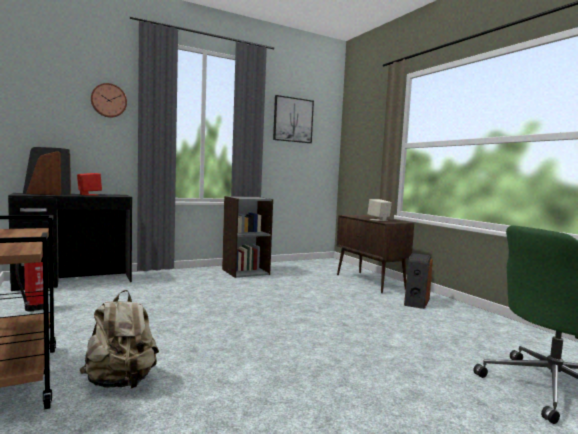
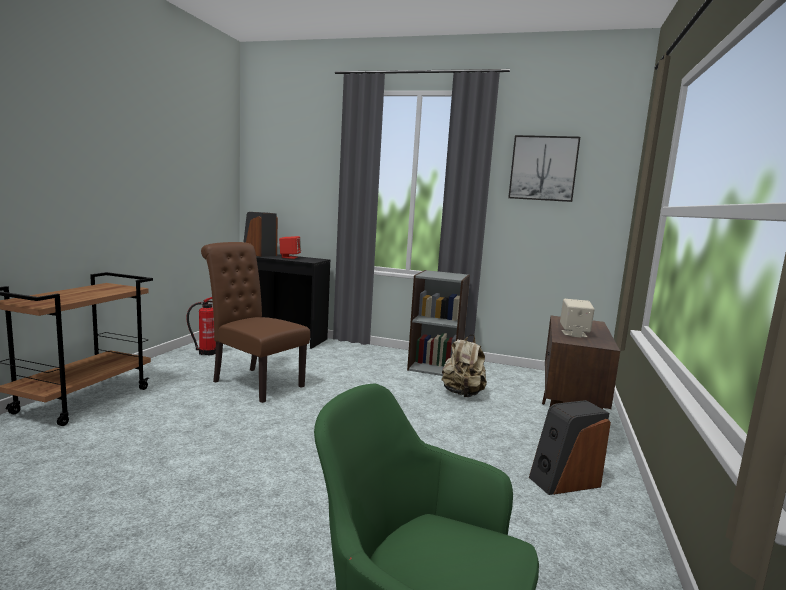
camera: 45 degrees right, 5 degrees up
(108, 100) = (319, 163): wall clock -> none
(121, 382) = (120, 428): beige backpack -> beige backpack (462, 394)
(149, 314) = (253, 382): none -> brown chair

